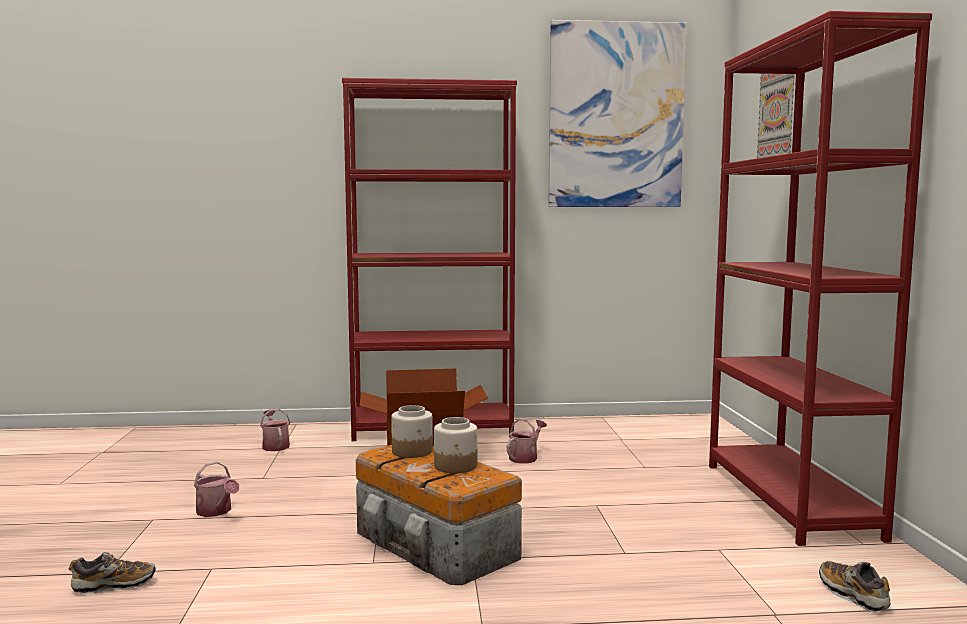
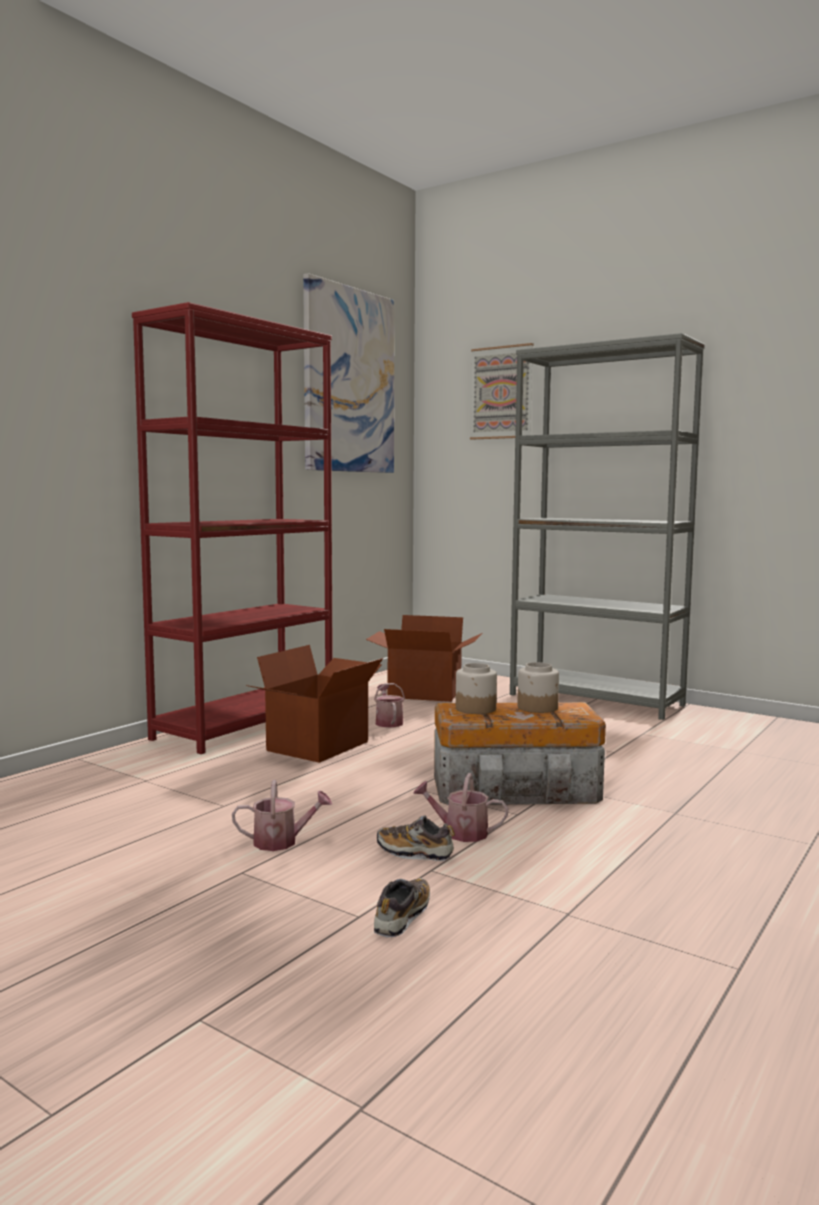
camera: 50 degrees left, 0 degrees up
(275, 445) = (131, 781): watering can -> watering can (460, 832)
(631, 443) = (424, 693): none -> cardboard box
(789, 500) = (596, 700): red bookcase -> grey bookcase
(852, 595) = (737, 732): shoe -> shoe (414, 853)

